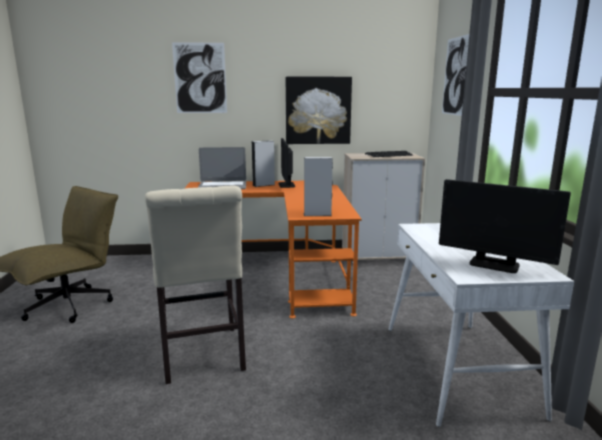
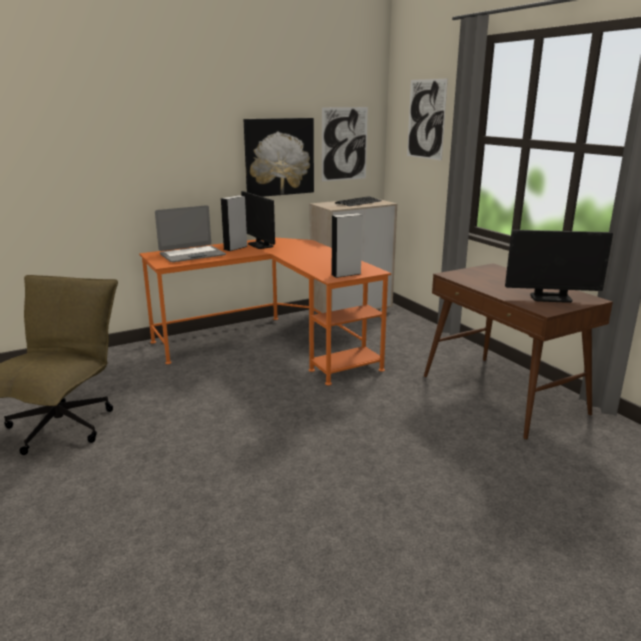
camera: 25 degrees left, 5 degrees up
(200, 78) = (143, 123): picture -> picture (344, 144)
(202, 358) = (283, 439): beige stool -> none
(458, 369) = (503, 395): white desk -> brown desk

